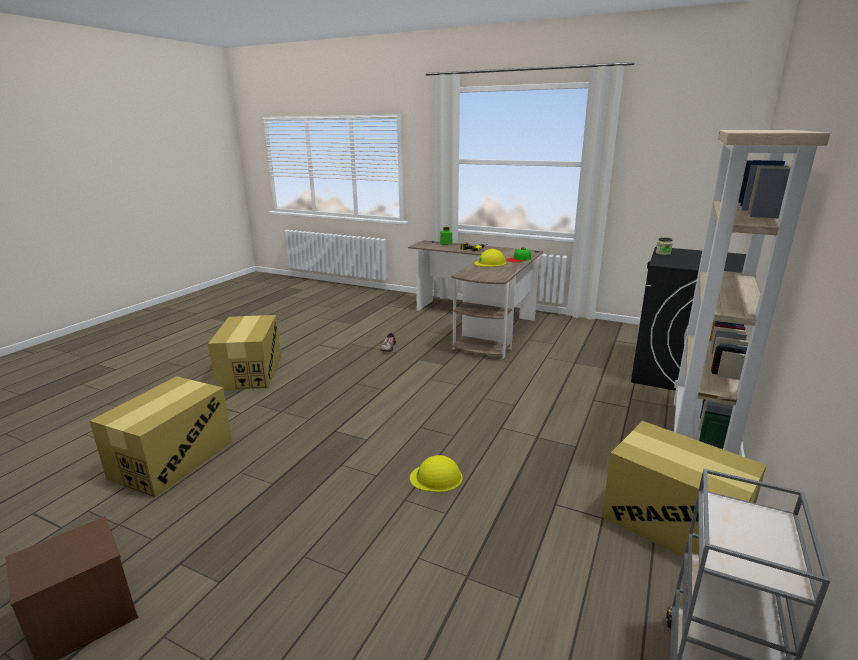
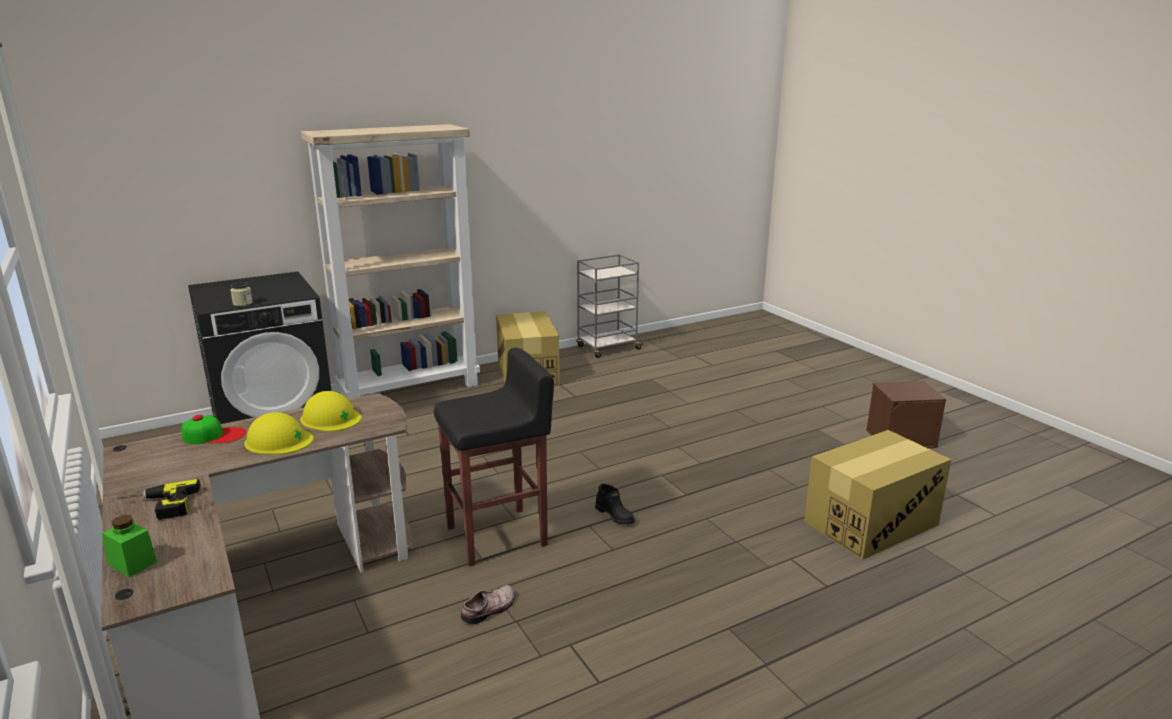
camera: 145 degrees left, 0 degrees up
(251, 372) = (763, 645): cardboard box -> none
(373, 399) = (615, 515): none -> black boot
(425, 369) = (499, 536): none -> black stool
(436, 477) = (633, 430): yellow hard hat -> yellow hard hat (330, 418)

